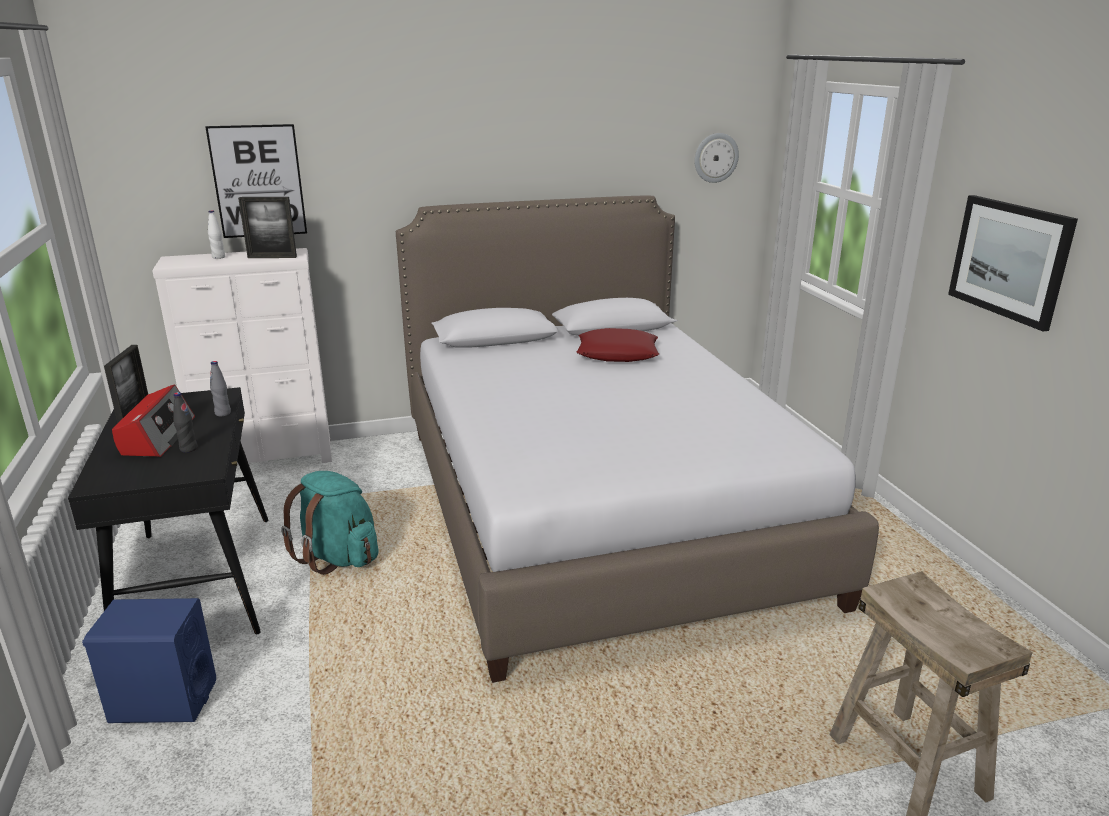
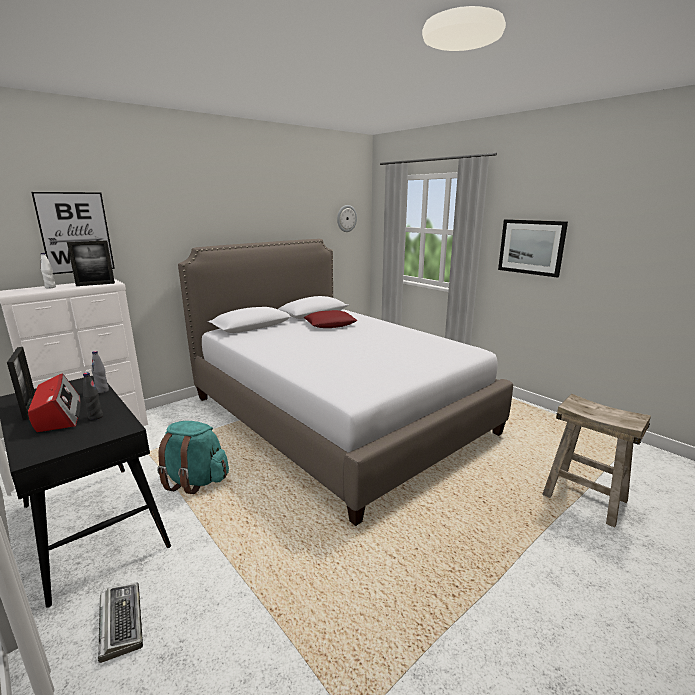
camera: 25 degrees left, 5 degrees down
(163, 701) = (121, 622): blue speaker -> keyboard

